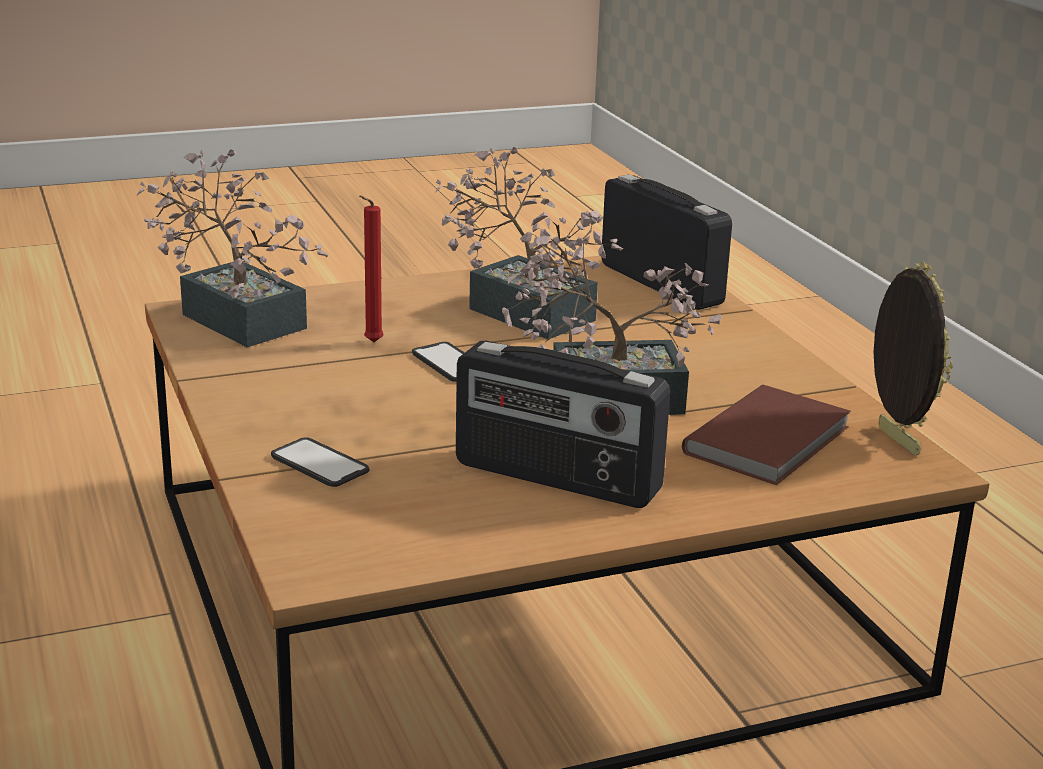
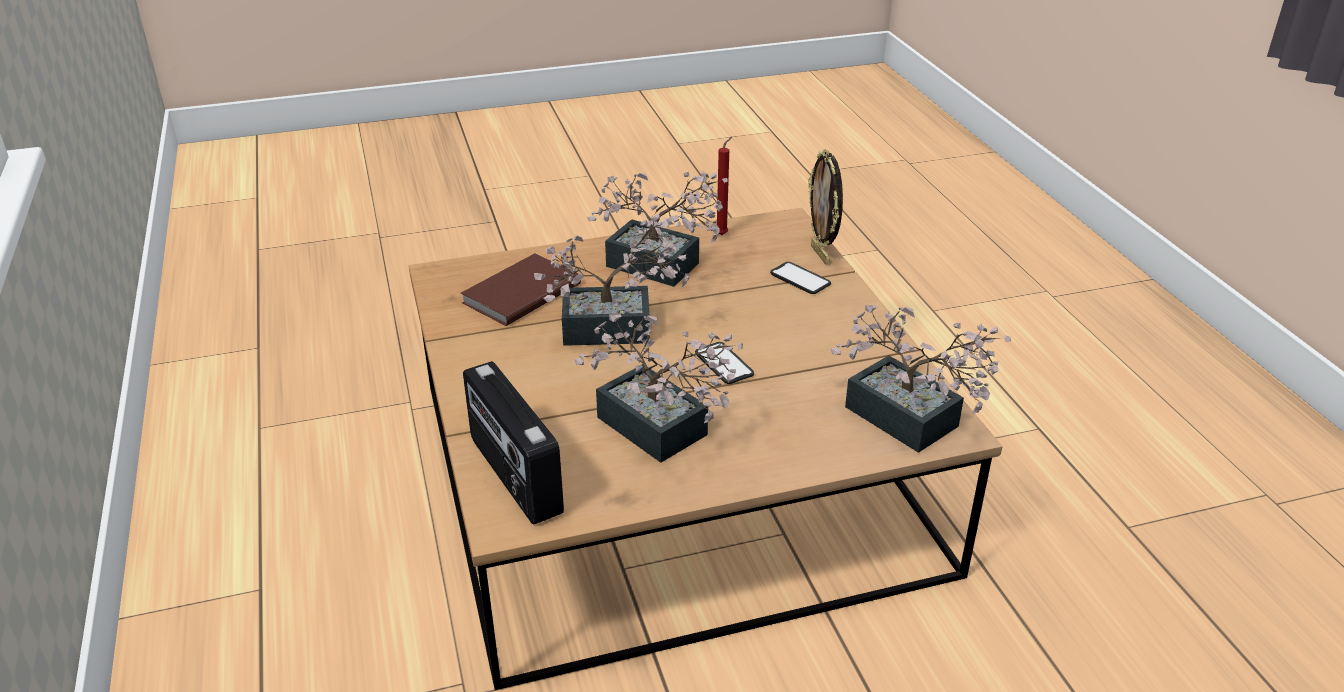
camera: 175 degrees left, 10 degrees up
(371, 343) = (788, 388): red candle -> red candle (723, 234)
(556, 479) = (661, 268): radio -> potted plant
(895, 441) = (440, 292): picture frame -> picture frame (821, 254)

